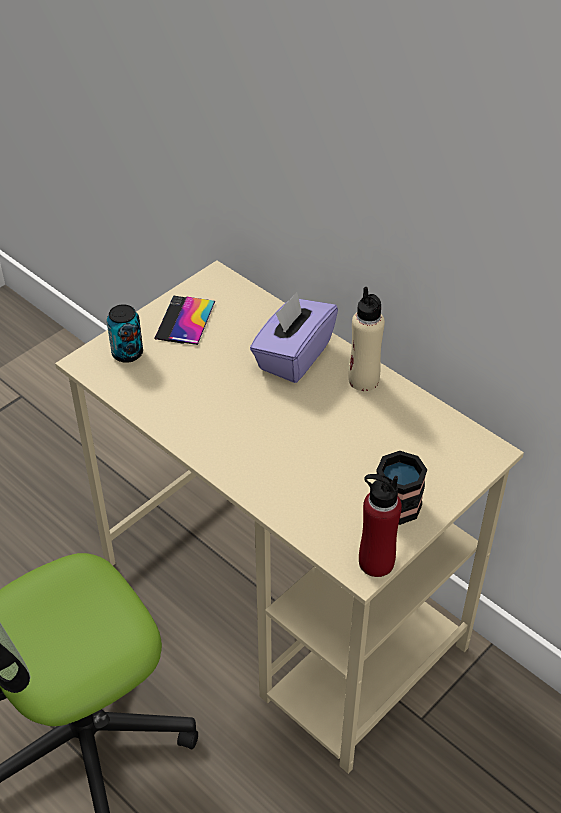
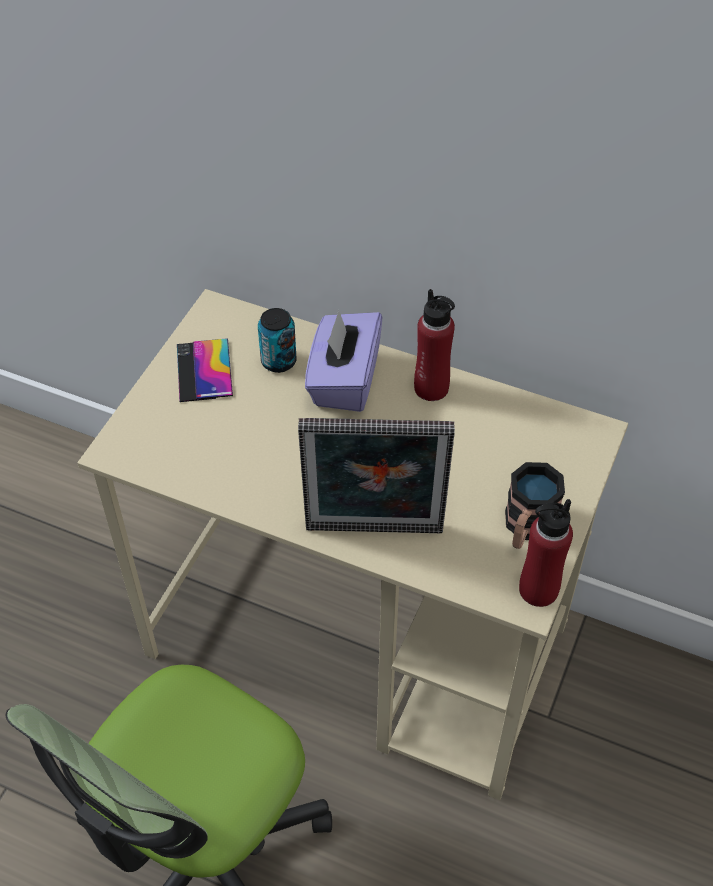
camera: 20 degrees left, 5 degrees up
(127, 353) = (157, 427): can -> can (278, 361)
(259, 479) = (374, 534): none -> picture frame
(363, 380) = (431, 388): beige bottle -> red bottle

